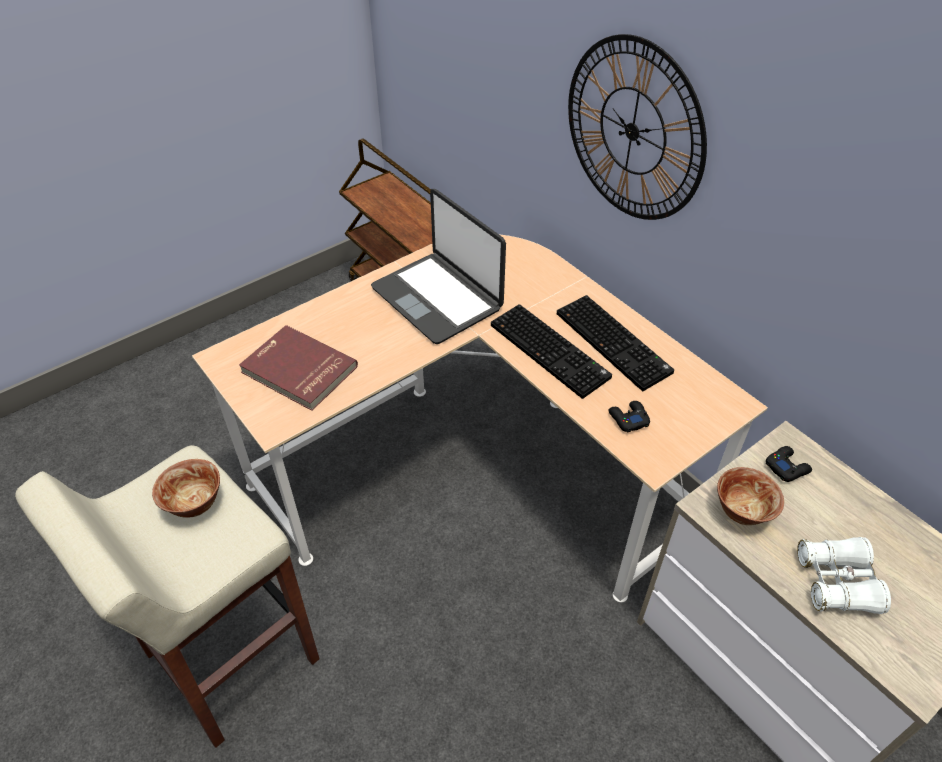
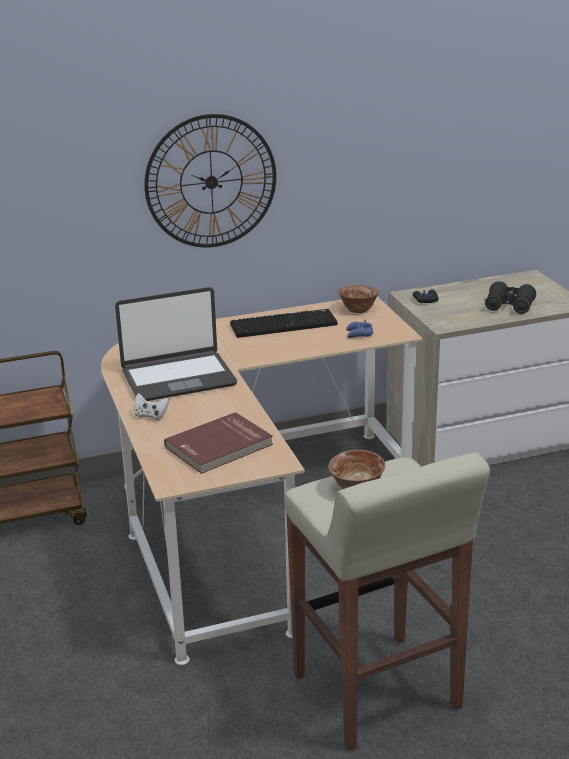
camera: 70 degrees left, 20 degrees down
(349, 304) = (151, 416): none -> white game controller
(551, 351) = (275, 346): keyboard -> none
(628, 419) = (359, 334): black game controller -> blue game controller
(741, 511) = (451, 318): bowl -> bowl (358, 310)
(837, 582) = (509, 306): white binoculars -> black binoculars

